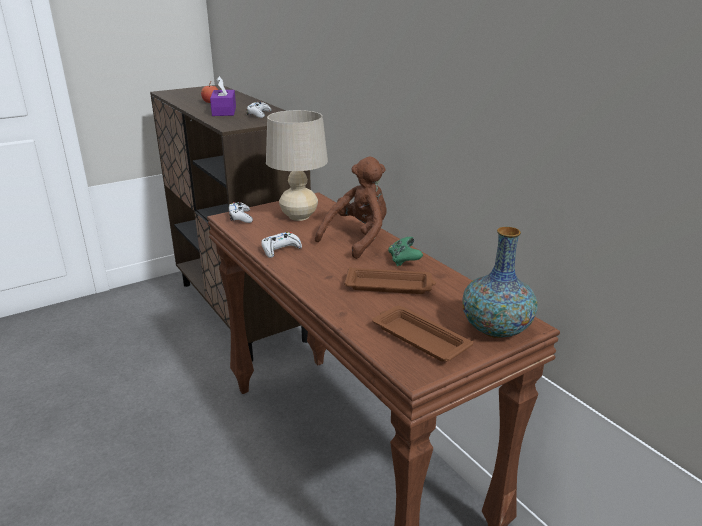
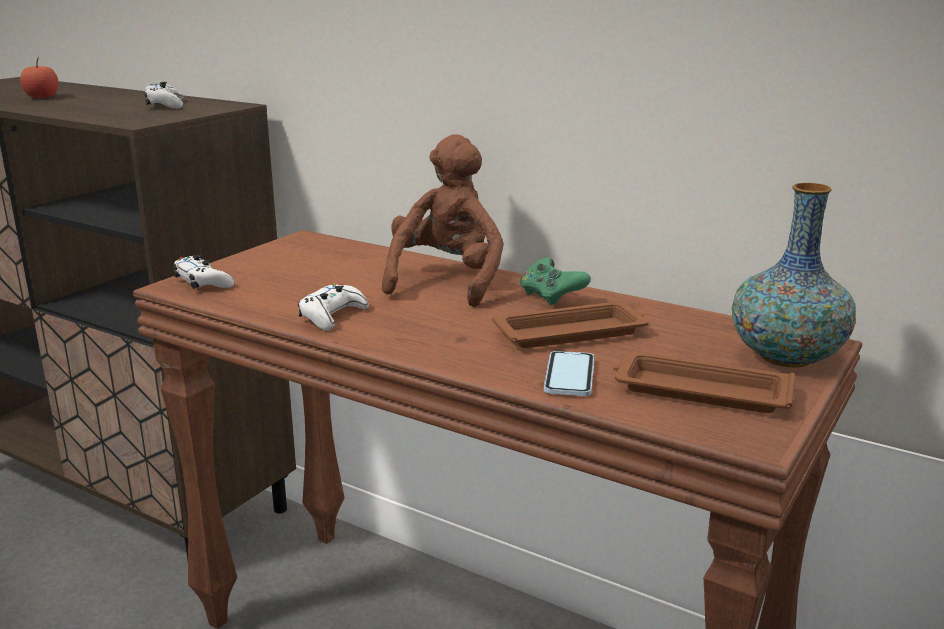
camera: 25 degrees left, 5 degrees down
(224, 111) = (89, 106): purple tissue box -> none
(299, 216) = (310, 266): beige table lamp -> none
(359, 312) = (569, 376): none -> phone

